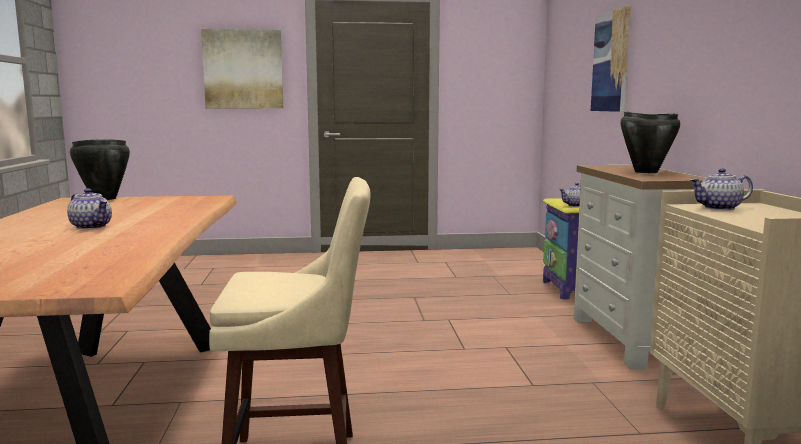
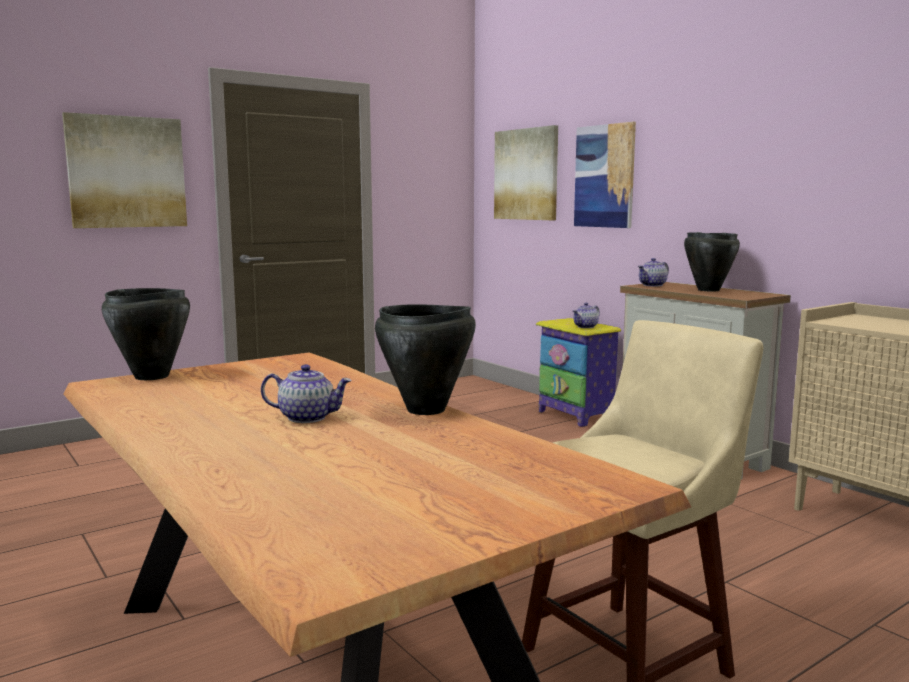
camera: 30 degrees left, 0 degrees up
(164, 232) = (426, 410): none -> black cooking pot
(569, 64) = (526, 174): none -> picture
(719, 208) = (852, 322): teapot -> teapot (652, 285)

